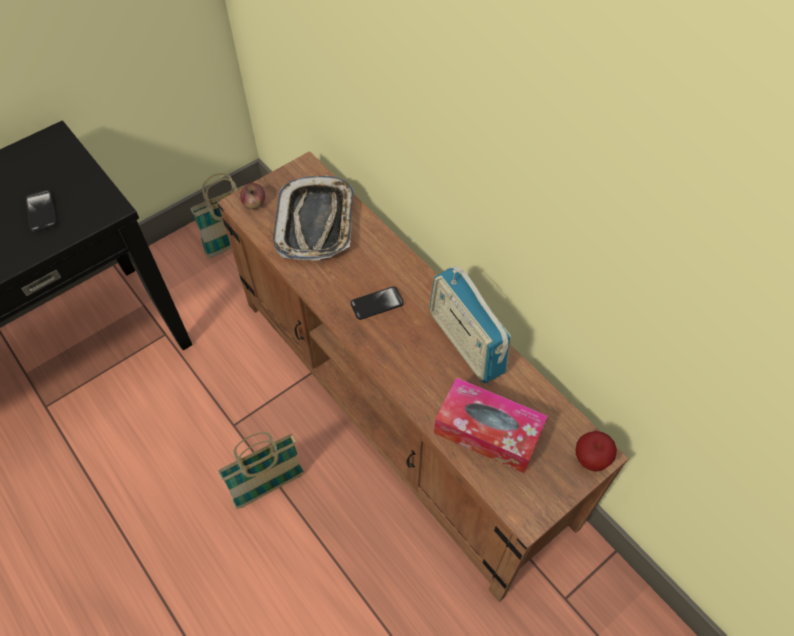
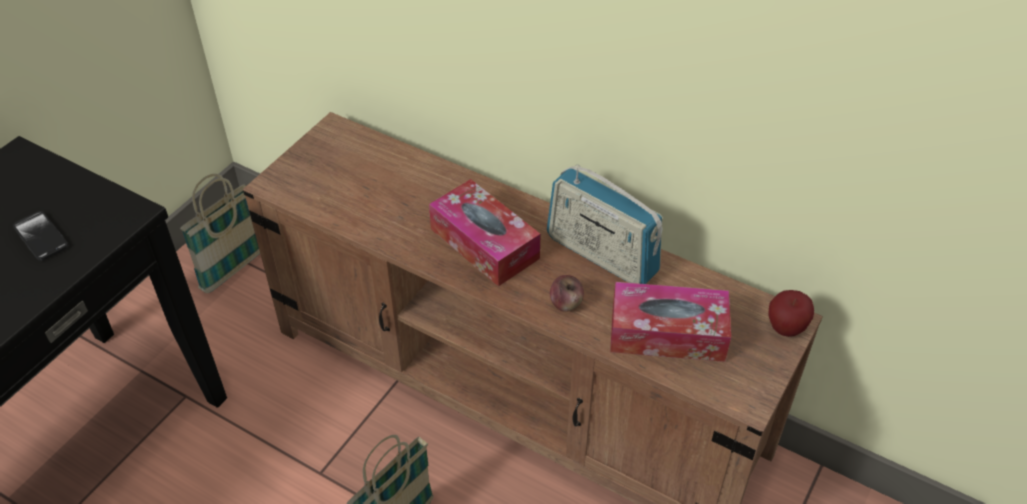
camera: 20 degrees left, 10 degrees down
(254, 204) = (290, 180): apple -> apple (566, 303)
(316, 223) = (374, 181): tray -> none
(377, 304) = (484, 243): phone -> tissue box

